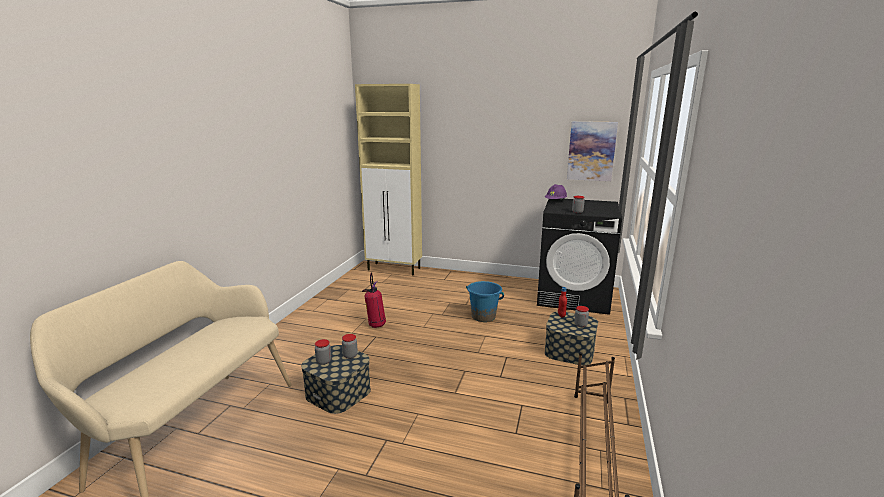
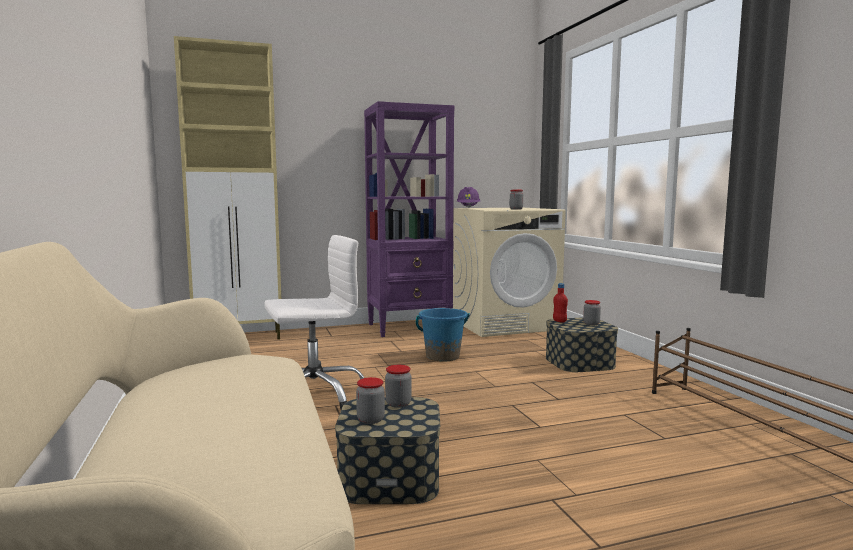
camera: 35 degrees left, 10 degrees down
(376, 325) = (314, 394): fire extinguisher -> white office chair
(501, 284) = (410, 327): none -> purple bookcase
(574, 297) = (504, 324): black washing machine -> beige washing machine
(591, 151) = (491, 150): picture -> none

